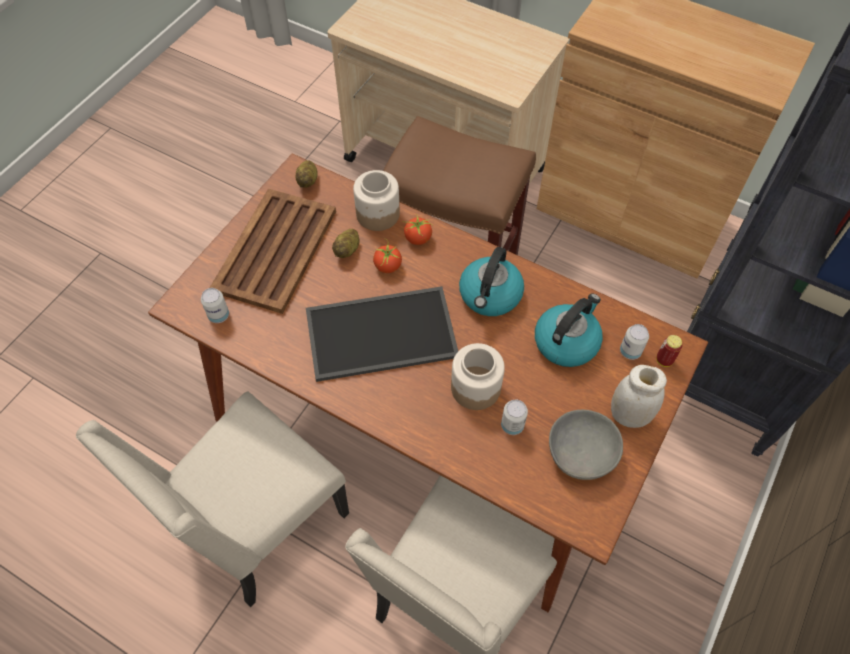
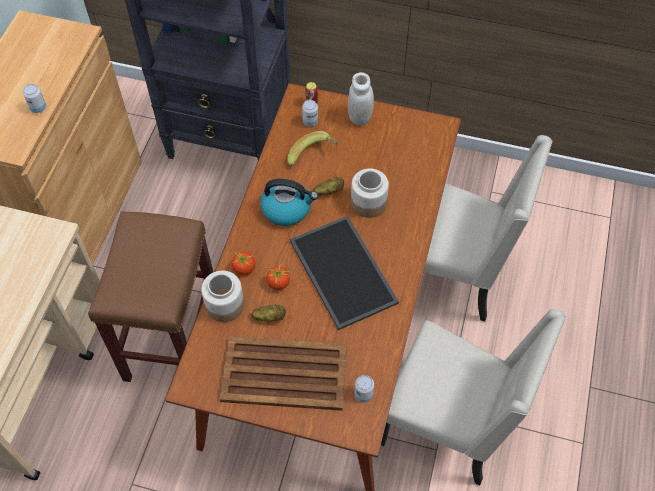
camera: 105 degrees left, 0 degrees up
(308, 180) = (198, 373): potato -> potato (328, 191)
(512, 425) = (389, 177): can -> can (38, 108)
(566, 341) = (313, 157): kettle -> banana
(580, 452) = (395, 138): grey bowl -> none

